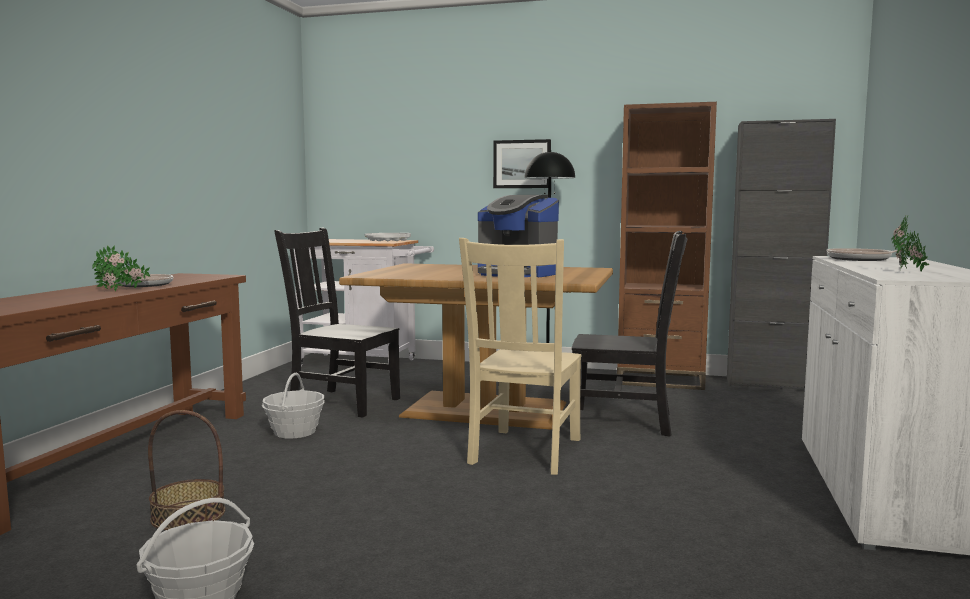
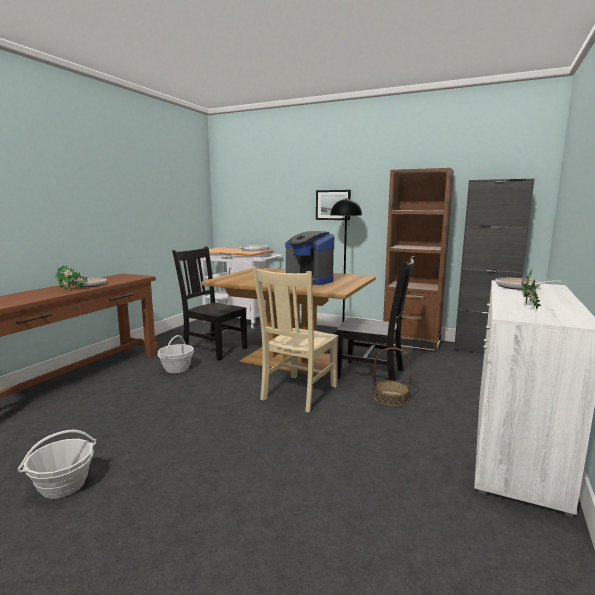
camera: 10 degrees right, 5 degrees up
(188, 515) = (90, 423): basket -> basket (391, 398)

